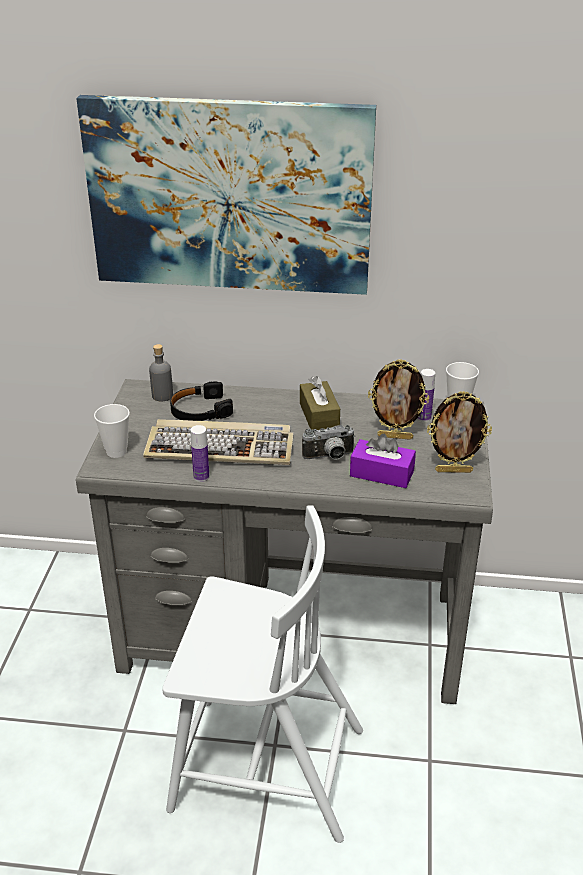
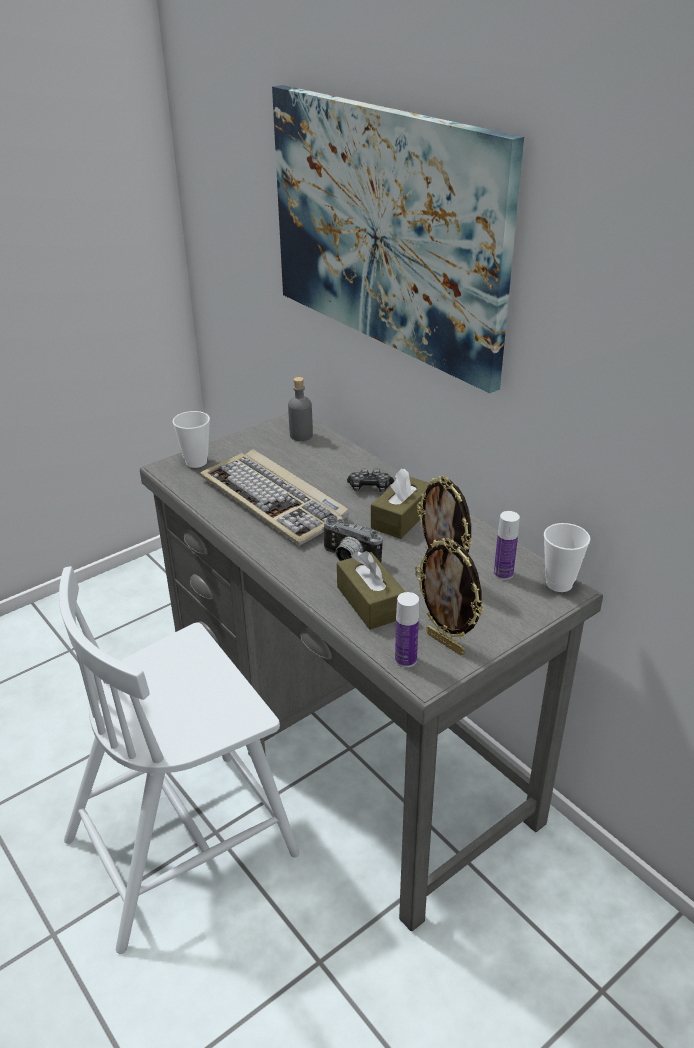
camera: 45 degrees right, 0 degrees up
(200, 411) = (309, 462): black headphones -> none
(201, 477) = (220, 516): bottle -> bottle (405, 660)
(263, 767) = (185, 843): white chair -> white chair turned 90 degrees clockwise
(269, 407) = (370, 488): none -> game controller
(381, 473) = (370, 602): purple tissue box -> brown tissue box

